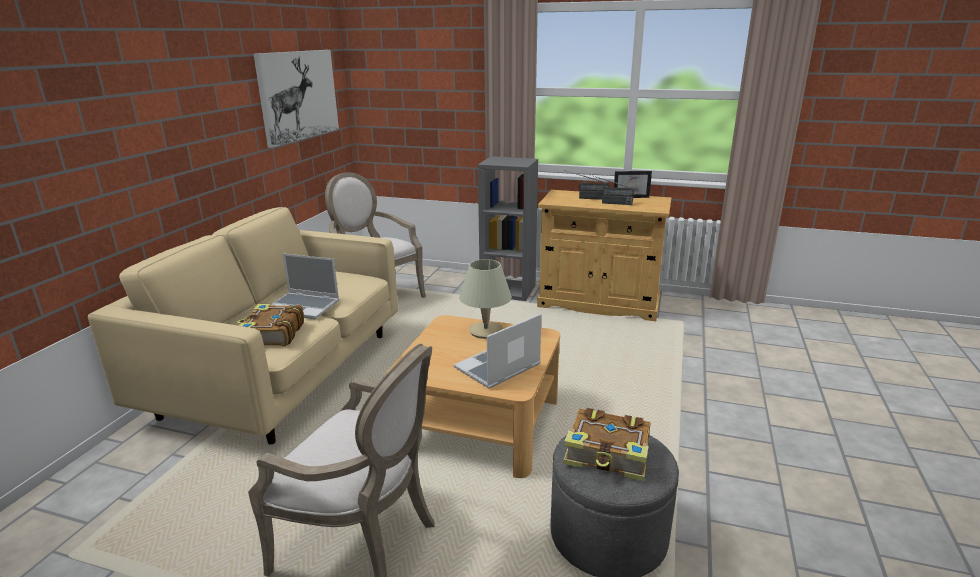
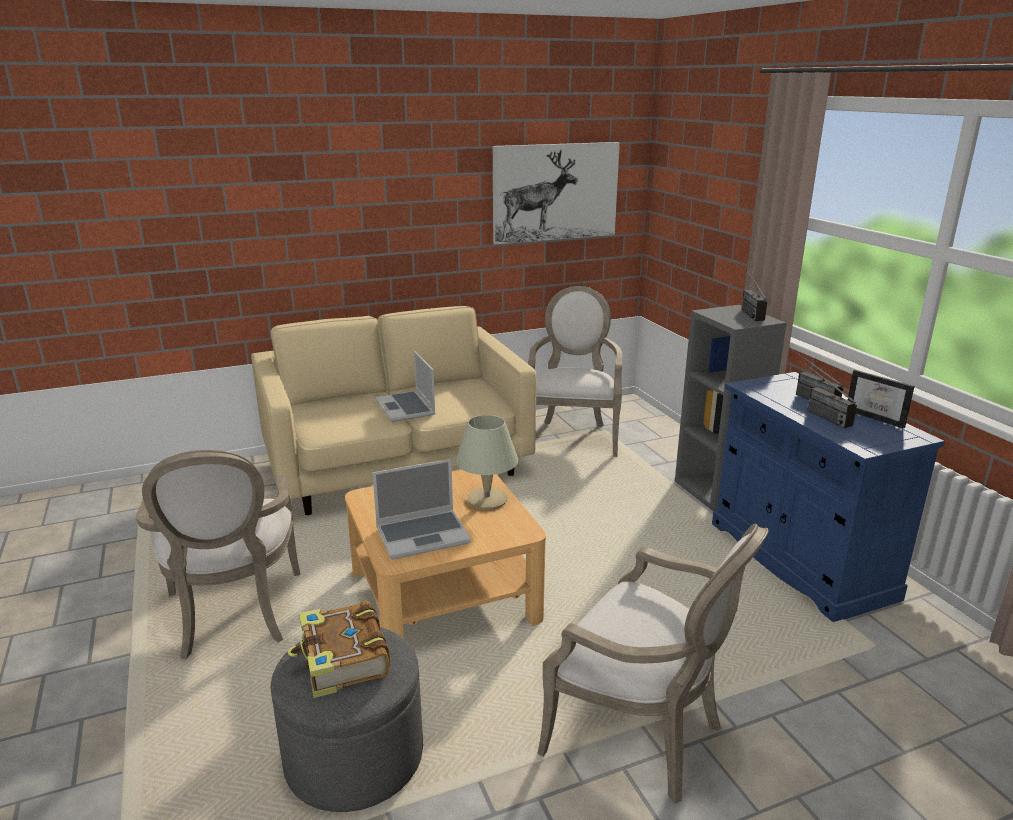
camera: 50 degrees right, 0 degrees up
(272, 335) = (345, 420): book -> none
(497, 367) = (423, 535): laptop -> laptop turned 150 degrees clockwise
(506, 158) = (747, 312): none -> radio
(598, 303) = (799, 560): beige cabinet -> blue cabinet
(687, 413) = (642, 736): none -> armchair

